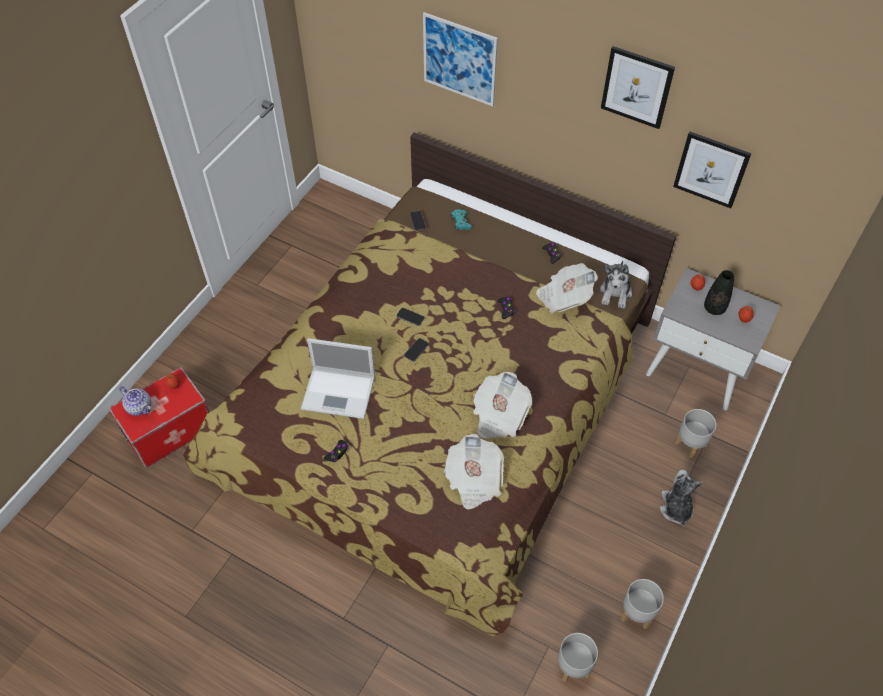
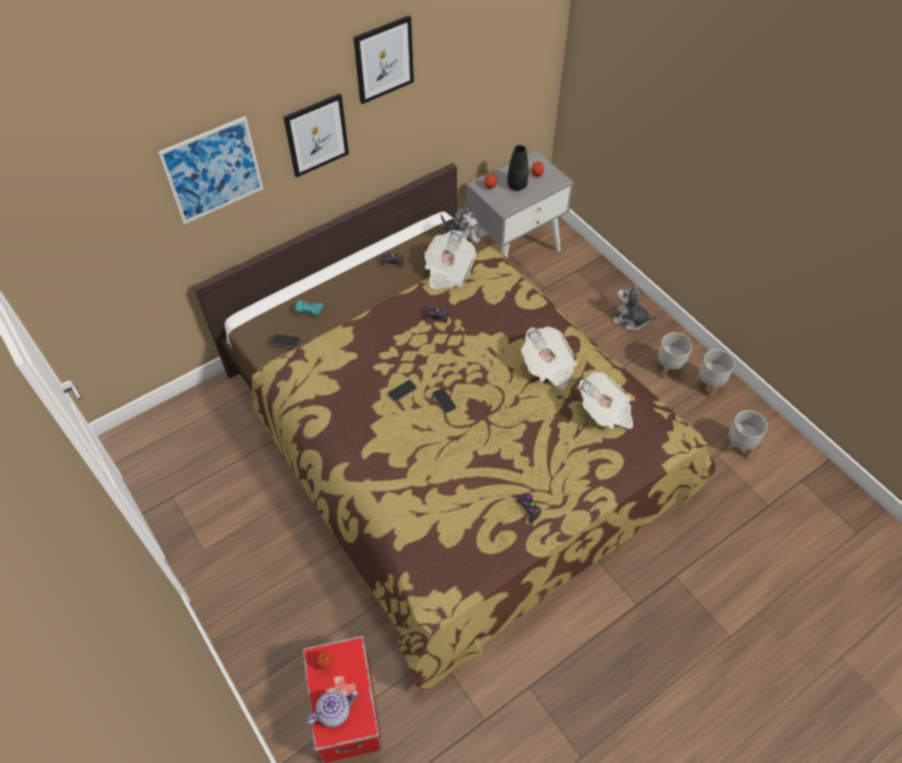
camera: 65 degrees left, 0 degrees up
(340, 392) = (459, 482): laptop -> none
(690, 444) = (580, 285): grey planter -> grey planter (668, 368)
(711, 169) = (459, 83): picture -> picture (316, 135)

